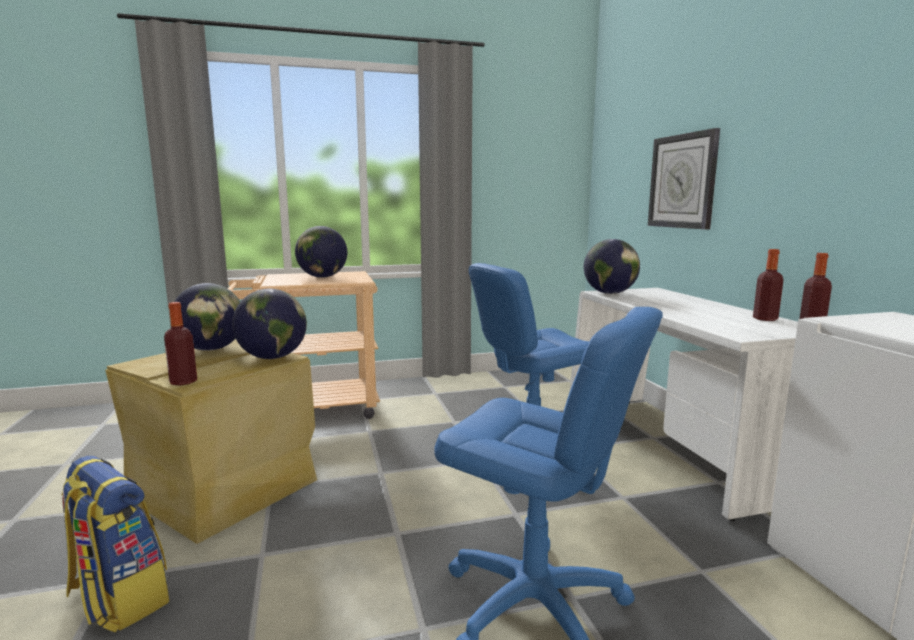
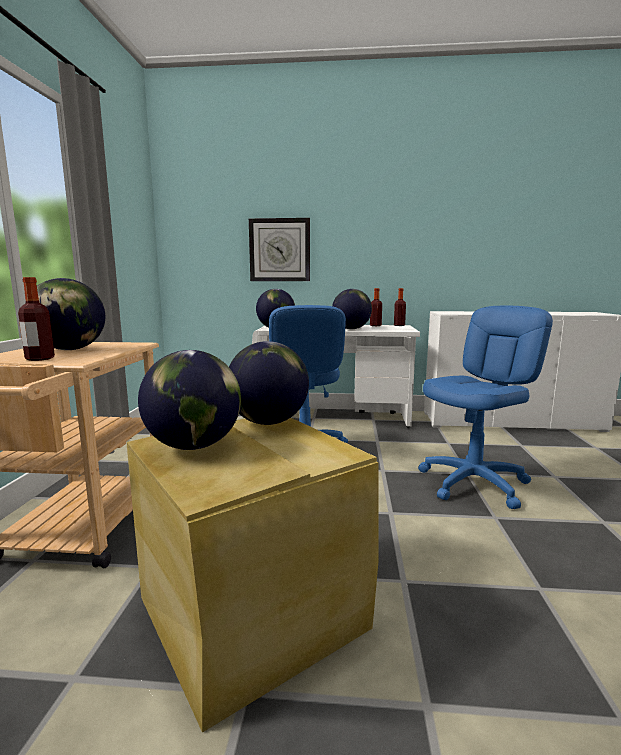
camera: 70 degrees left, 0 degrees up
(118, 599) = (464, 686): backpack -> none
(183, 382) = (333, 457): bottle -> bottle (40, 359)
(679, 313) = (351, 329): none -> globe

